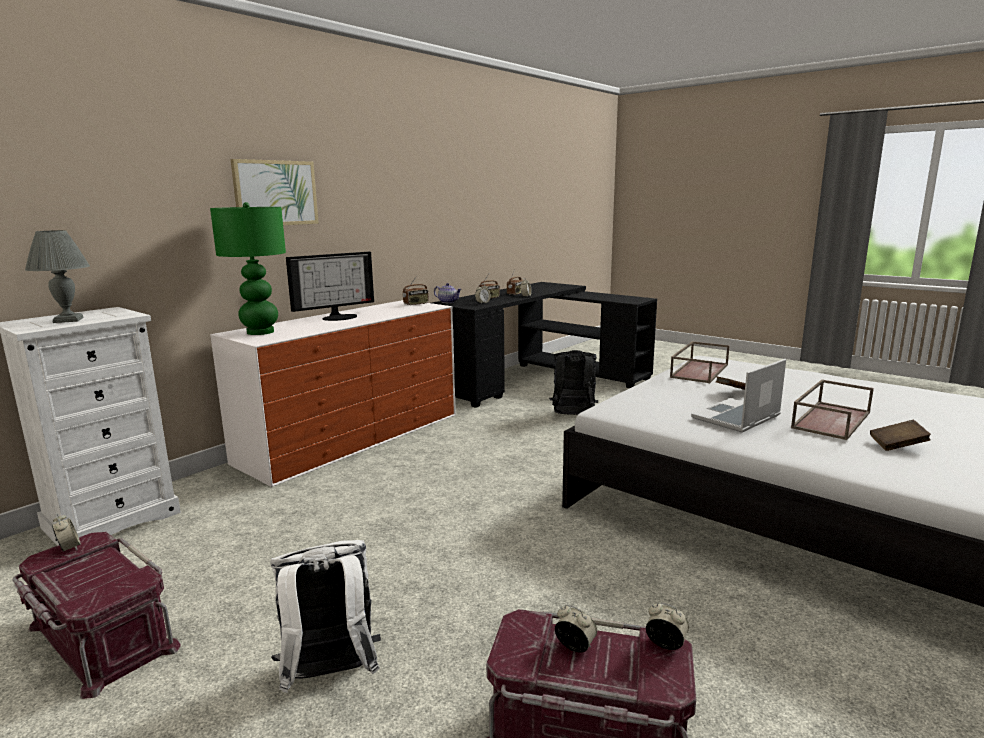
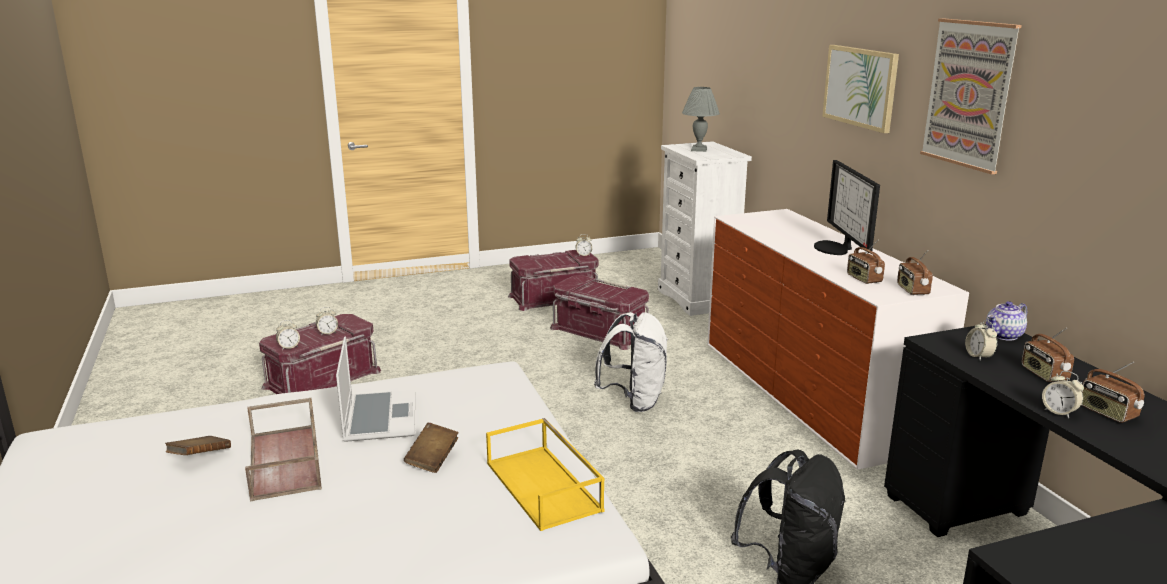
camera: 120 degrees right, 5 degrees up
(255, 552) = (599, 331): none -> red storage box
(260, 332) = (776, 220): green table lamp -> none
(330, 676) = (450, 336): white backpack -> white backpack (634, 401)
(373, 182) = (969, 94): none -> picture
(406, 309) = (863, 279): none -> radio
(699, 370) = (545, 487): brown tray -> yellow tray

